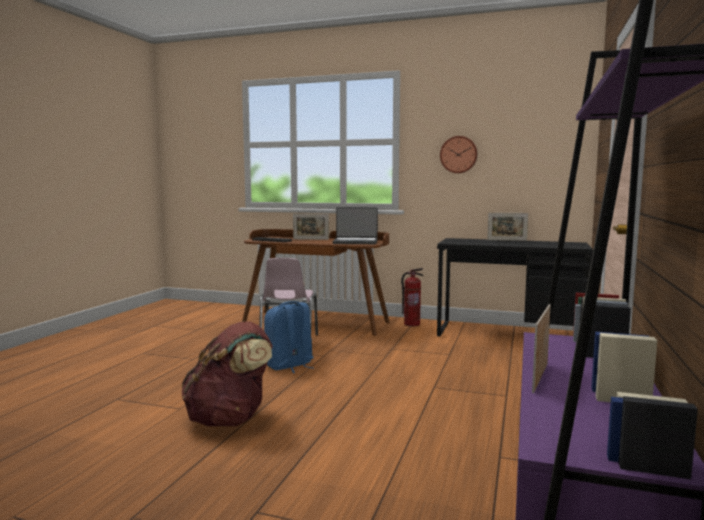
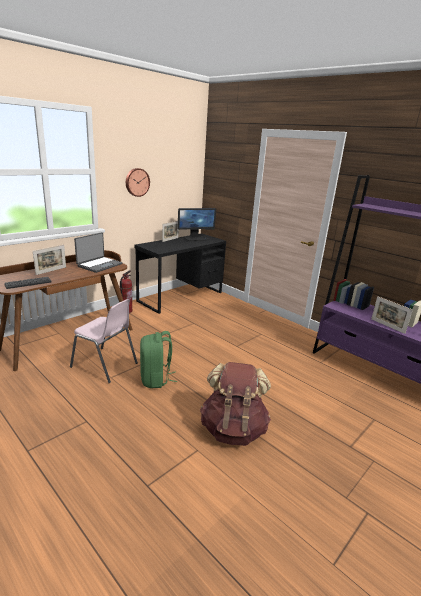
camera: 65 degrees left, 15 degrees up
(289, 365) = (156, 379): blue backpack -> green backpack
(550, 243) = (196, 238): none -> monitor

